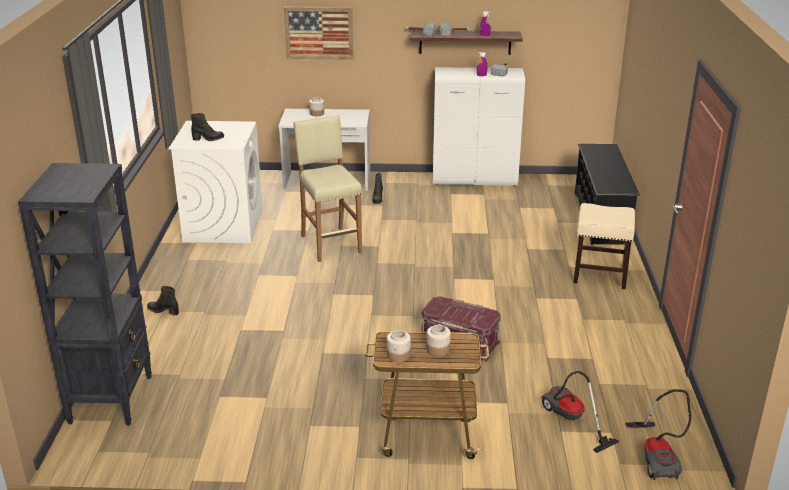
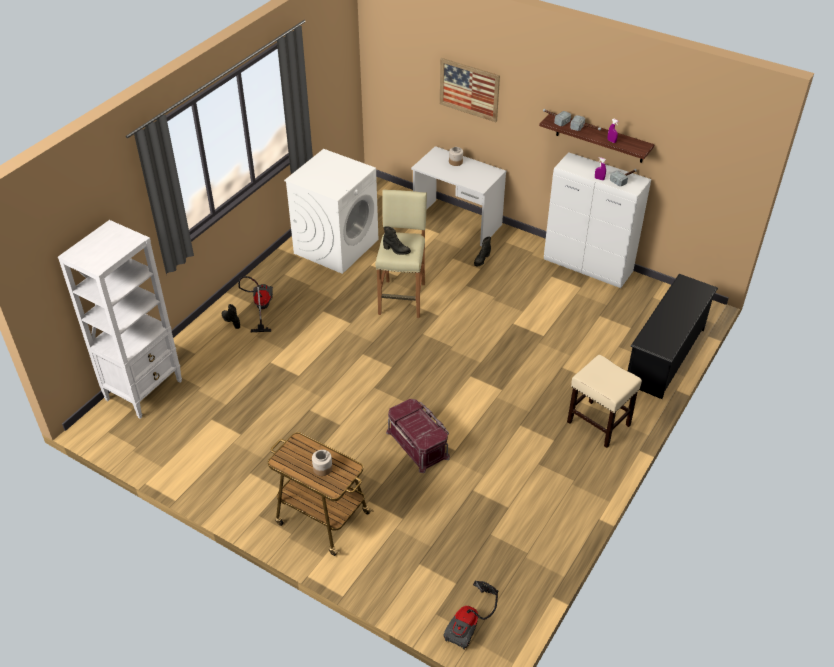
camera: 30 degrees right, 15 degrees up
(111, 399) = (144, 390): black bookcase -> white bookcase
(208, 139) = (321, 178): black boot -> black boot (396, 250)
(398, 355) = (291, 461): jar -> none
(569, 420) = (435, 557): vacuum cleaner -> vacuum cleaner (260, 308)

